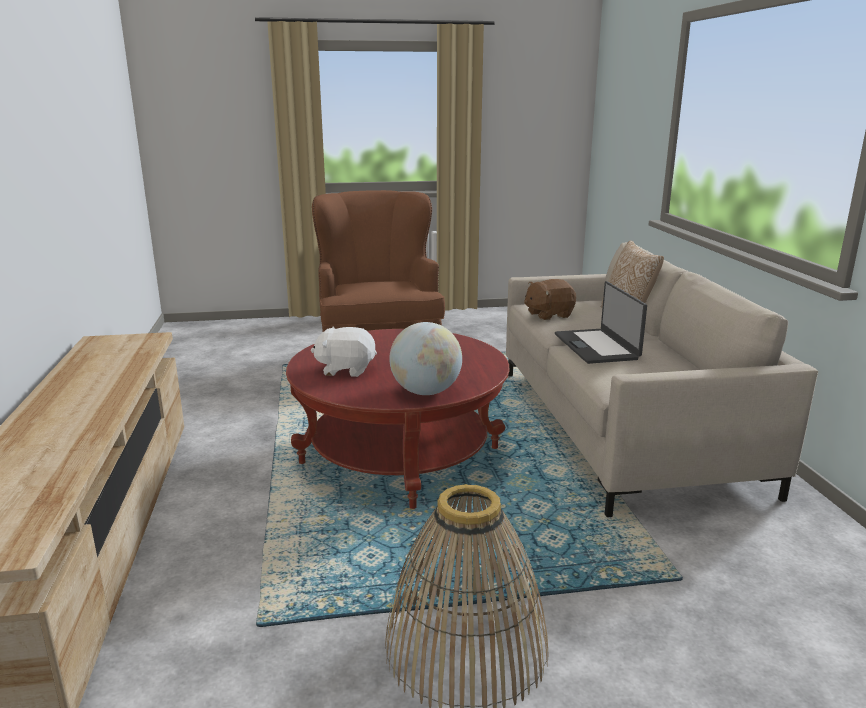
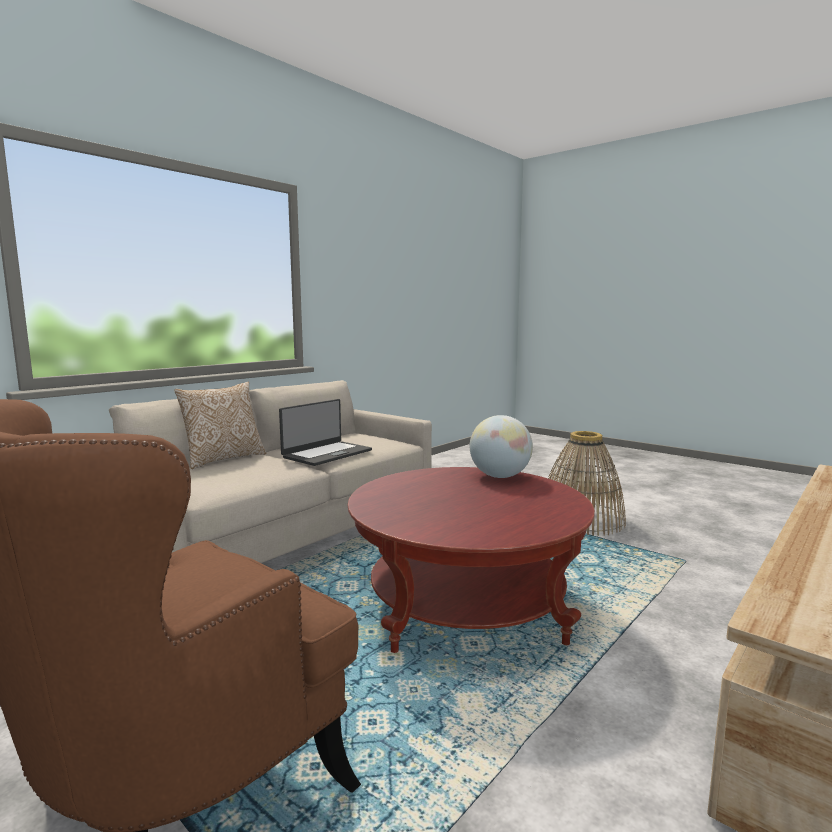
camera: 130 degrees left, 10 degrees down
(346, 369) = (525, 507): white plush toy -> none
(548, 315) = (244, 479): brown plush toy -> none

